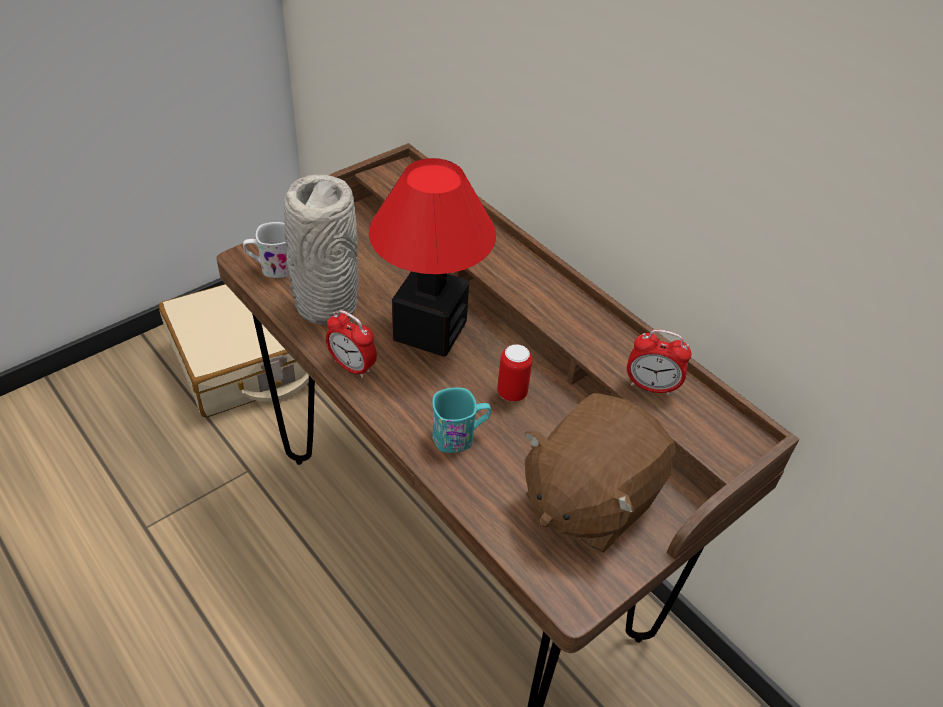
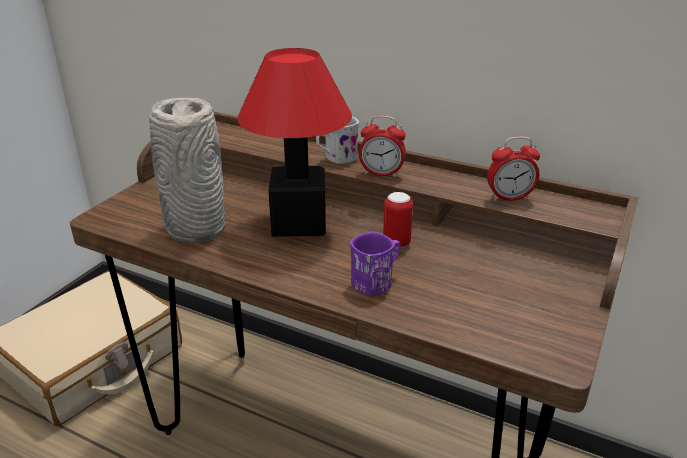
camera: 20 degrees left, 15 degrees down
(272, 267) = (129, 217): white mug -> white mug (336, 158)
(352, 366) = (248, 262): alarm clock -> alarm clock (381, 174)
(460, 436) = (377, 281): turquoise mug -> purple mug
(589, 498) = (512, 290): brown plush toy -> none

